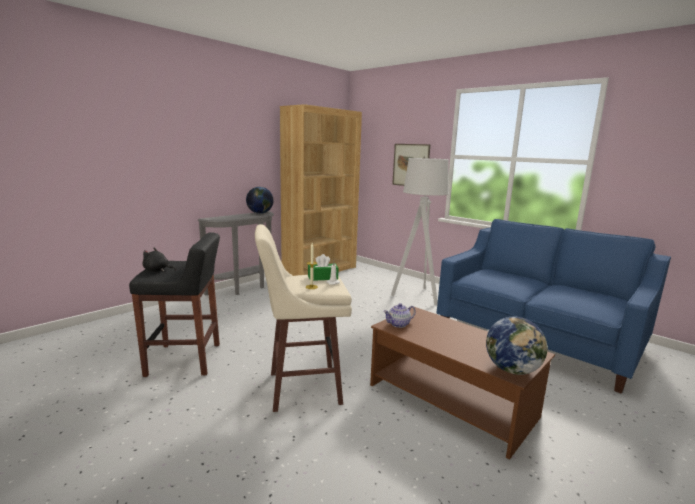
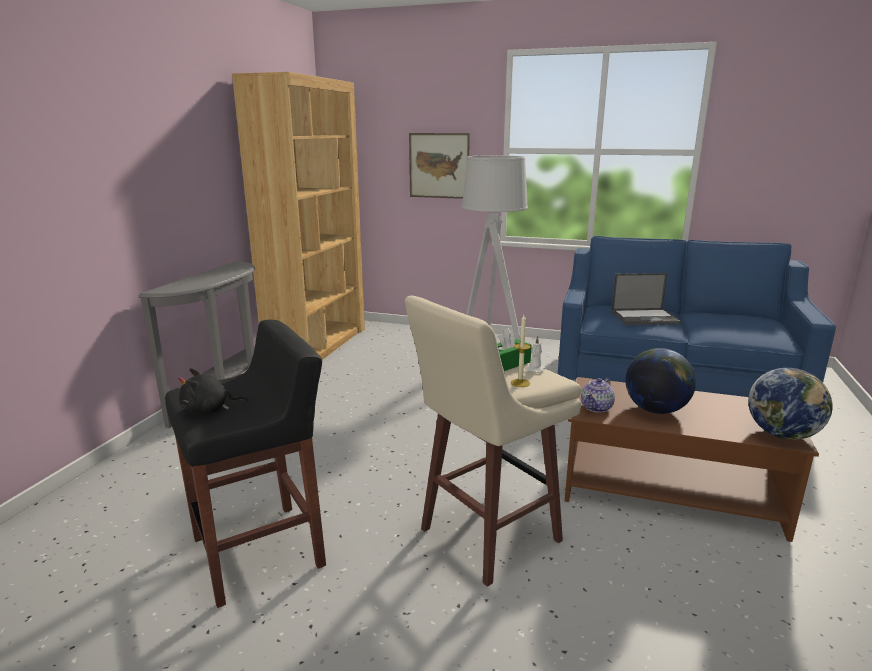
camera: 25 degrees left, 5 degrees up
(260, 213) = (232, 267): globe -> globe (655, 410)
(508, 280) = (645, 317): none -> laptop

